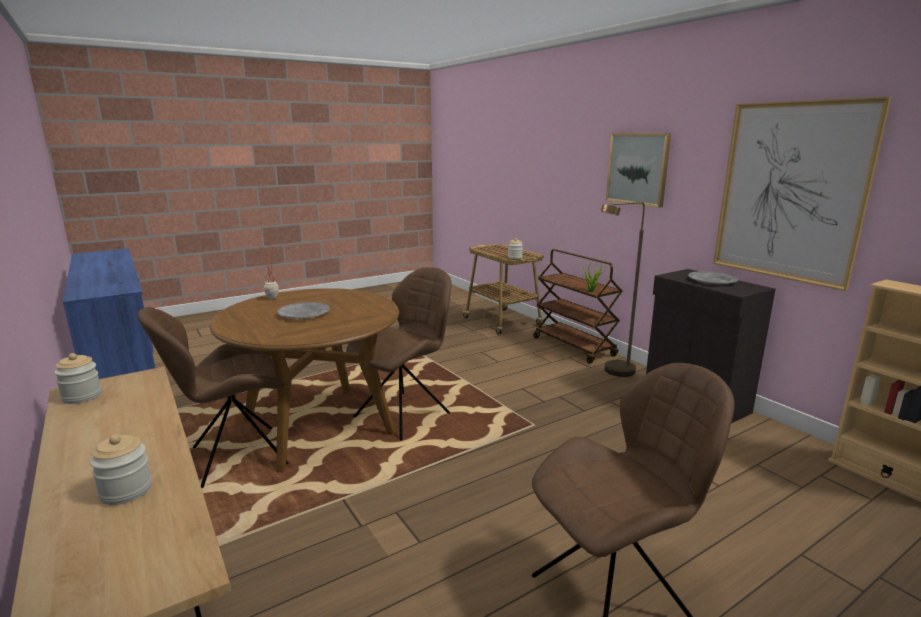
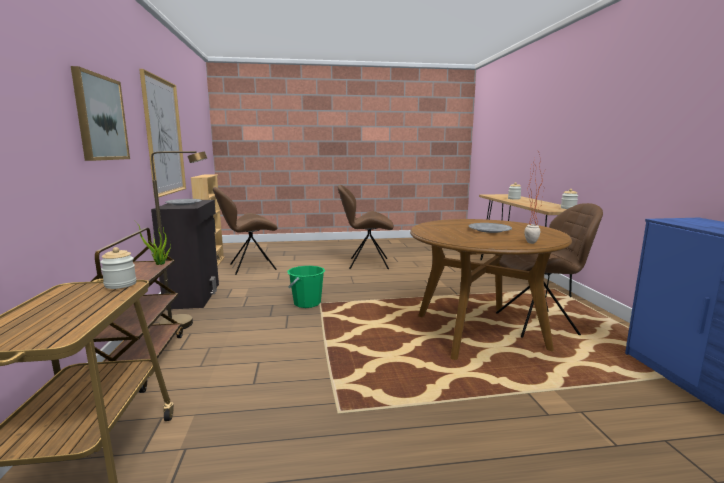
camera: 155 degrees left, 5 degrees down
(405, 414) = (404, 327): brown chair -> brown chair (250, 267)
(550, 422) = (307, 303): none -> green bucket

